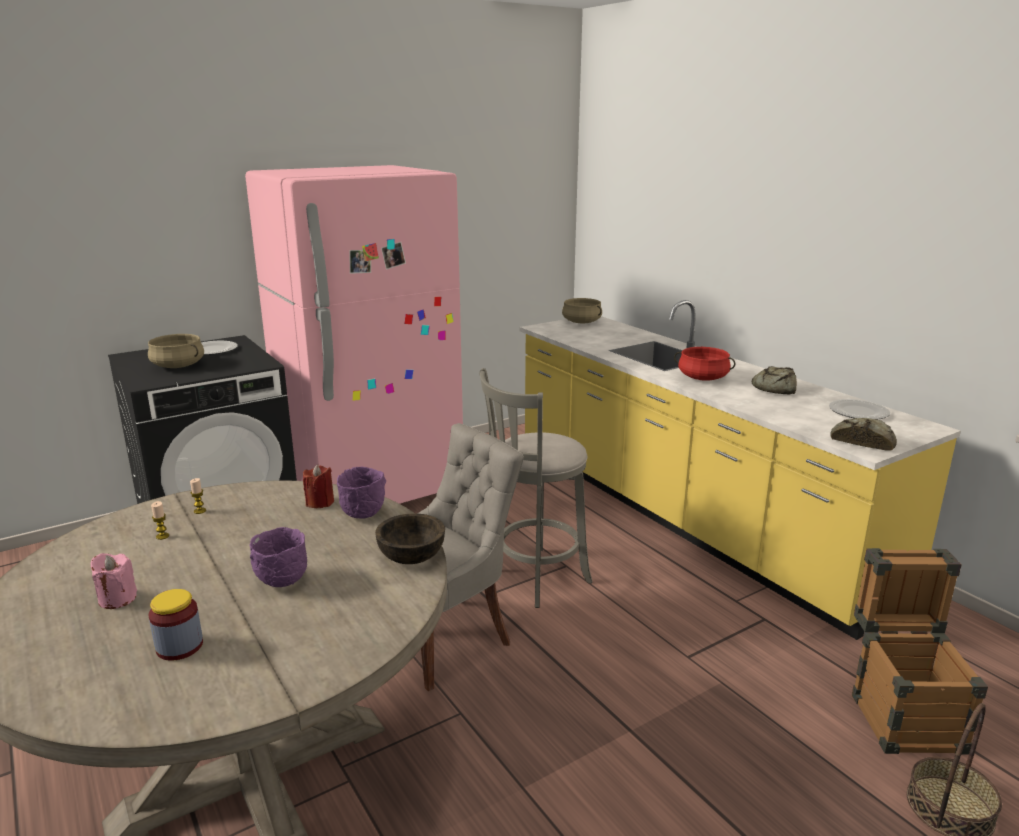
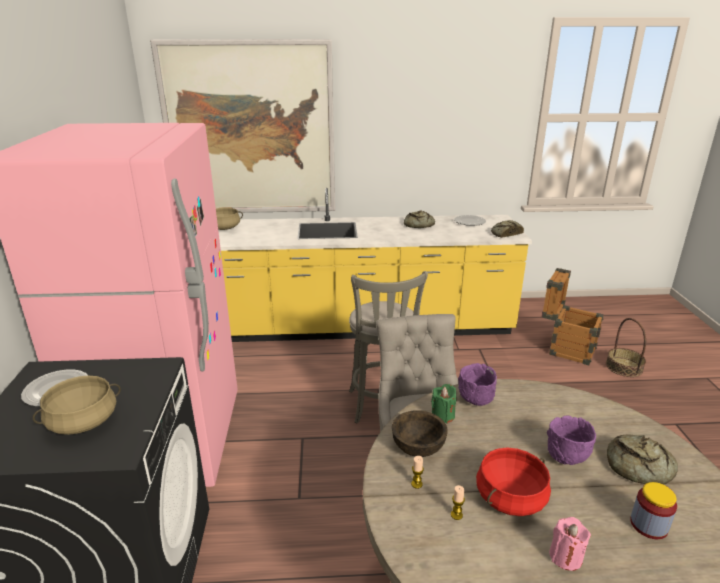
camera: 60 degrees left, 5 degrees up
(289, 633) = (638, 467): none -> bread
(320, 502) = (443, 415): red candle -> green candle
(412, 557) = (551, 395): brown bowl -> brown bowl (418, 447)
(656, 212) = (250, 130): none -> picture
(702, 378) = (382, 233): red cooking pot -> red cooking pot (510, 498)

